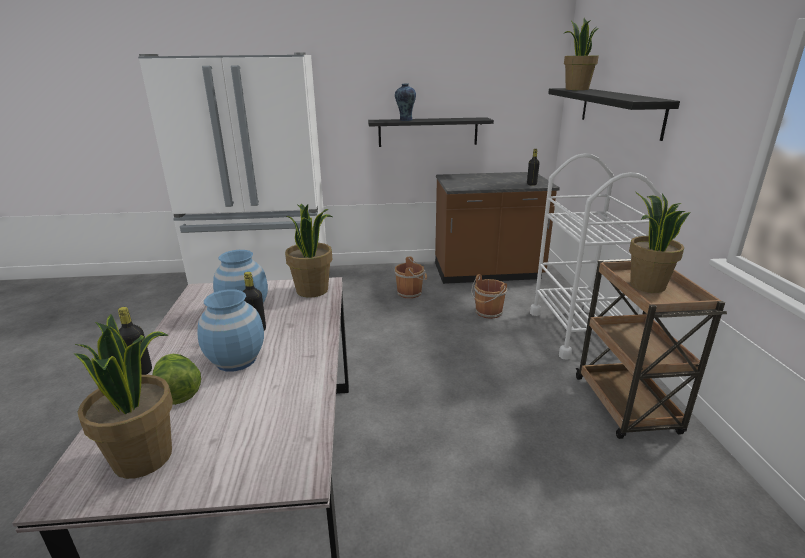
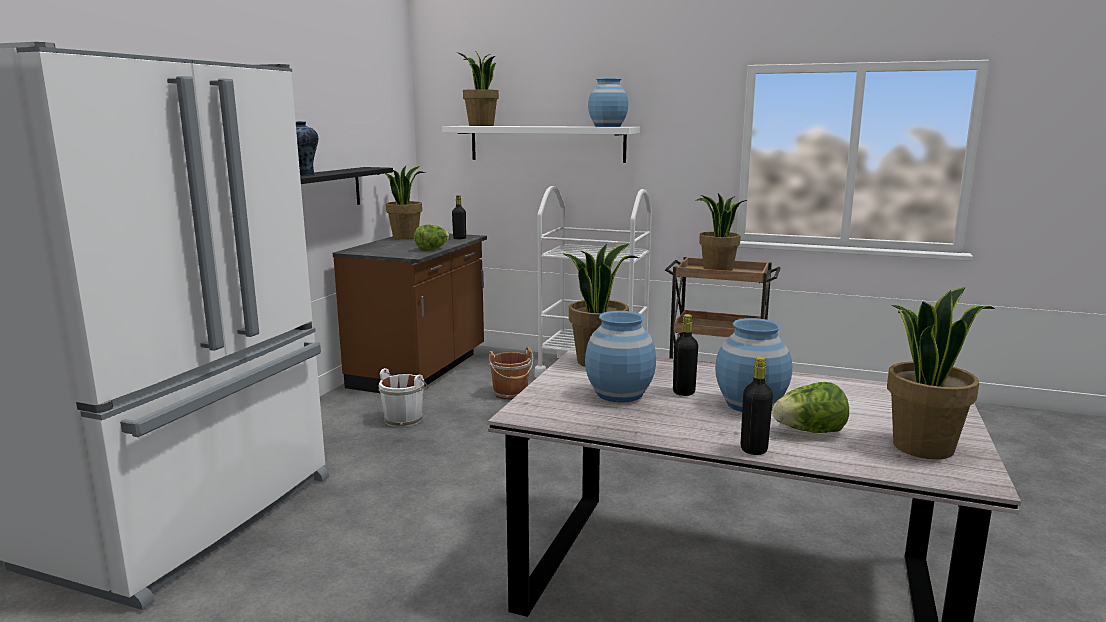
camera: 65 degrees left, 10 degrees down
(410, 293) = (404, 419): brown bucket -> white bucket
(481, 187) = (432, 249): none -> lettuce
(510, 174) = (405, 237): none -> potted plant
(619, 111) = (546, 143): black shelf -> white shelf
(637, 98) = (607, 126): none -> blue vase

